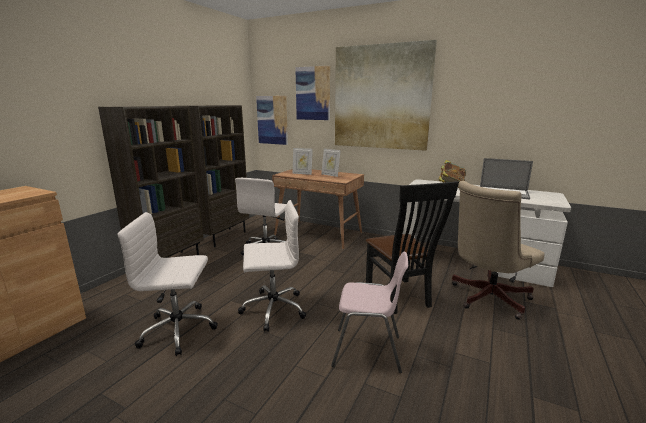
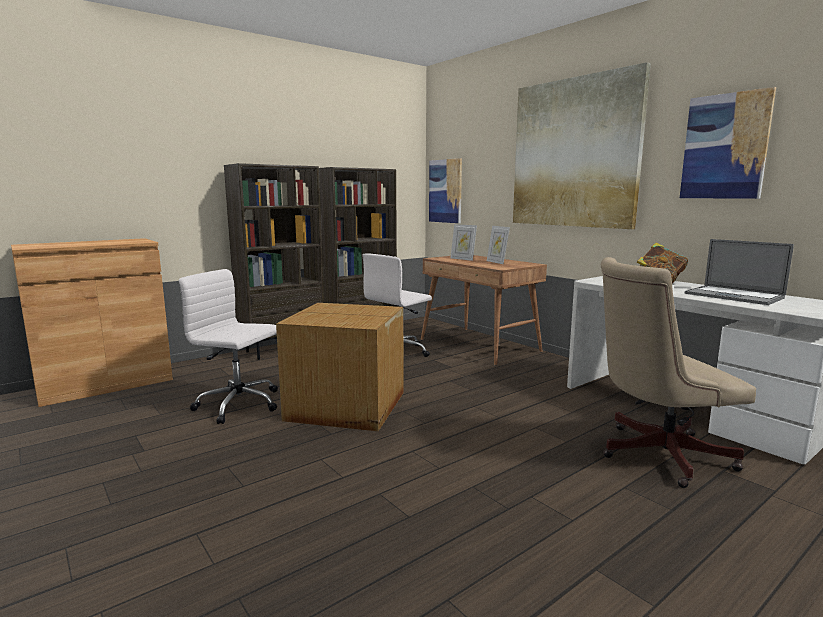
camera: 25 degrees right, 5 degrees down
(272, 309) = (347, 406): white office chair -> cardboard box
(313, 93) = (491, 153): picture -> picture (725, 147)
(368, 351) = (416, 467): pink chair -> none
(400, 298) = (518, 427): black chair -> none

